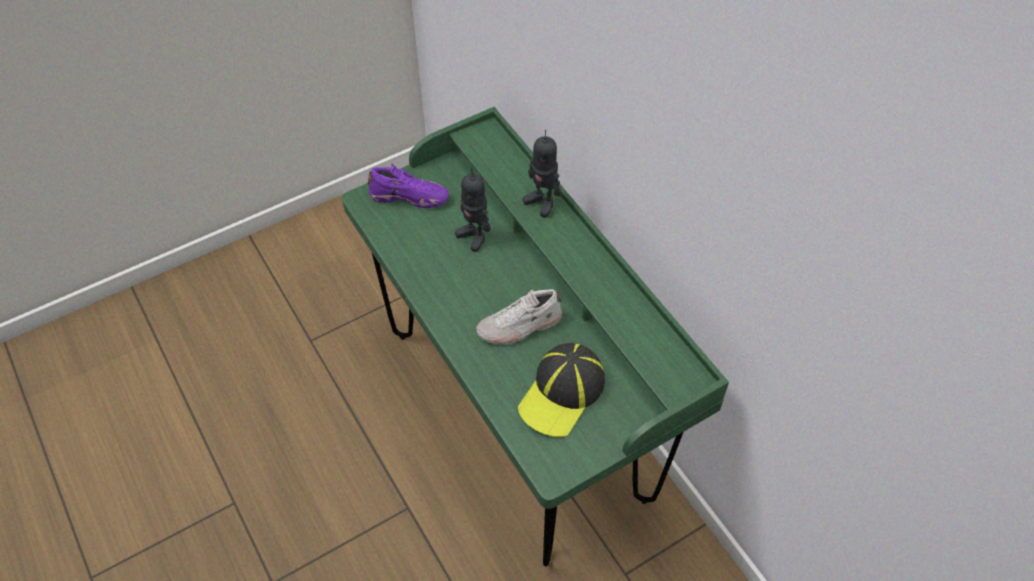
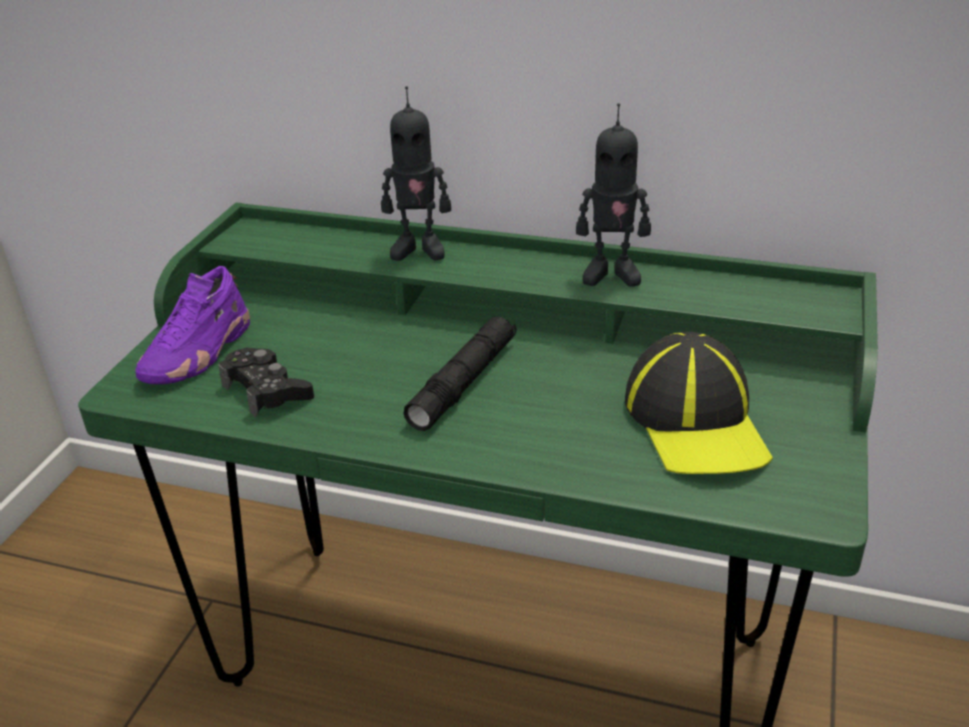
camera: 40 degrees left, 20 degrees down
(409, 196) = (199, 353): purple shoe -> purple shoe turned 150 degrees clockwise
(415, 240) = (267, 390): none -> black game controller
(474, 236) = (352, 344): toy robot -> toy robot (611, 274)
(494, 296) = (463, 382): none -> black flashlight
(519, 326) = (542, 392): white shoe -> none

